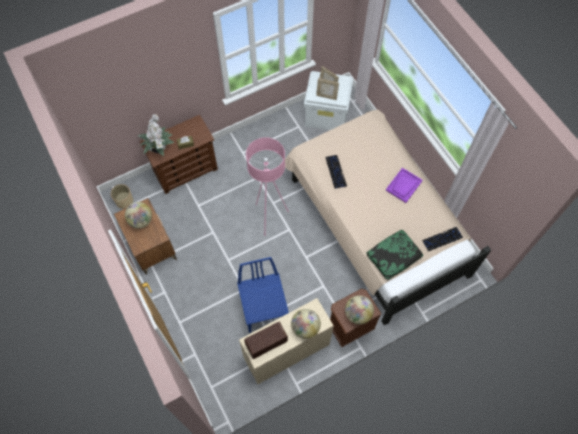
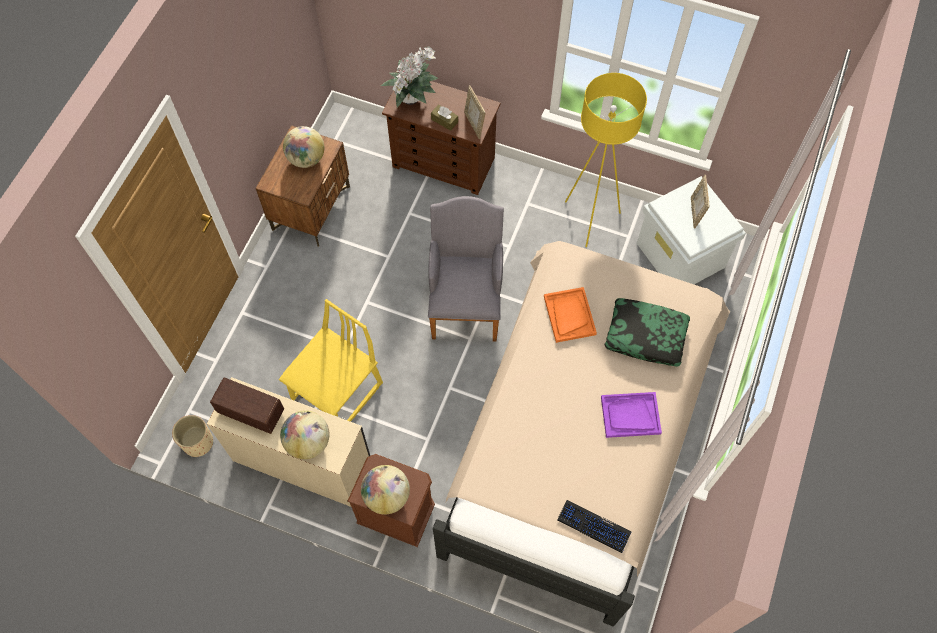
camera: 50 degrees right, 0 degrees up
(124, 201) = (344, 135): beige planter -> beige planter (198, 442)
(264, 308) = (338, 392): blue chair -> yellow chair
(269, 217) = (466, 303): pink floor lamp -> grey armchair
(275, 134) = (590, 220): none -> yellow floor lamp
(326, 96) = (679, 222): picture frame -> picture frame (474, 124)
(335, 172) = (569, 315): keyboard -> orange tray
(393, 256) = (509, 480): pillow -> pillow (645, 336)

